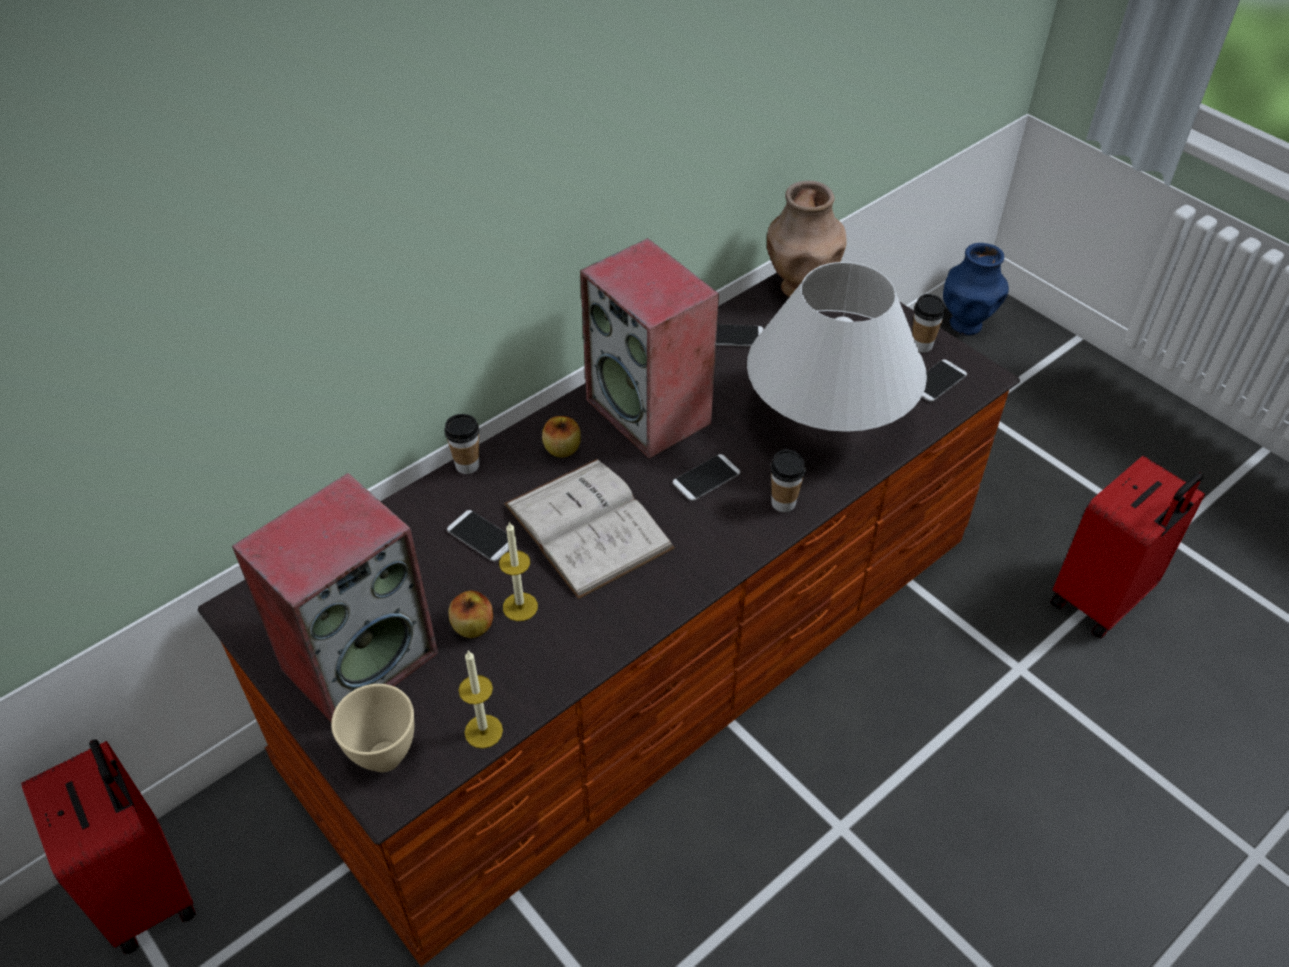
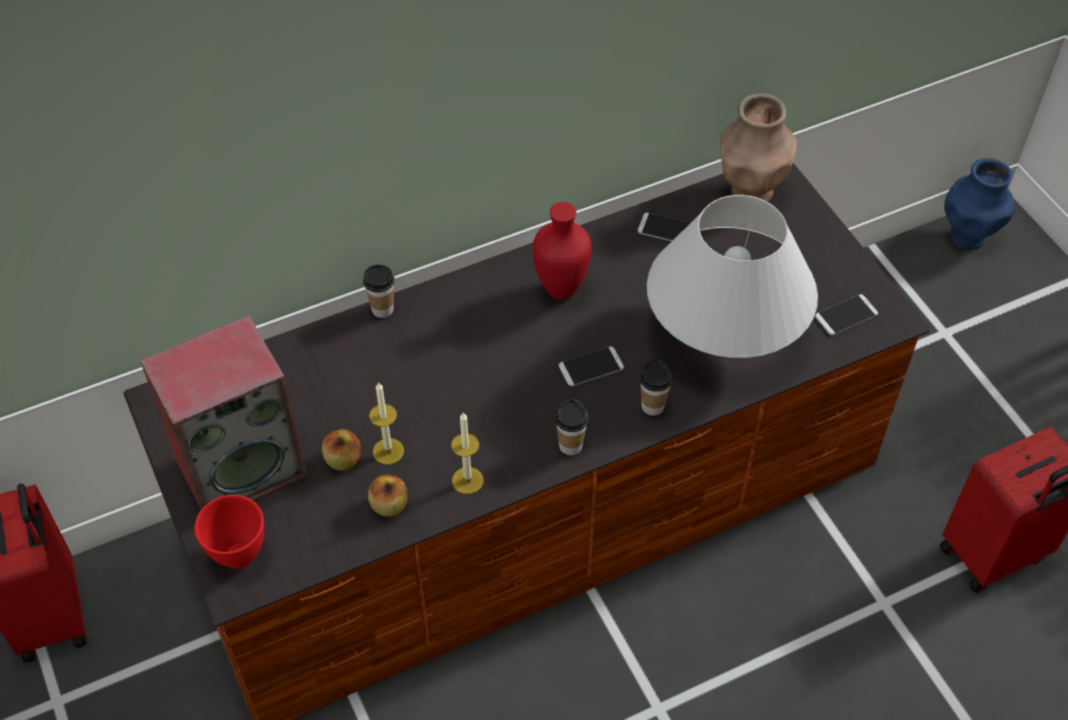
camera: 15 degrees right, 5 degrees up
(386, 755) = (240, 554): beige bowl -> red bowl
(481, 536) = (375, 379): phone -> none
(483, 731) = (325, 553): candle -> candle (467, 480)
(562, 449) = (470, 311): apple -> apple (389, 505)
(588, 526) = (470, 390): white book -> none
(650, 412) = (563, 291): speaker -> red vase
(921, 345) = (846, 275): cup -> cup (570, 445)

